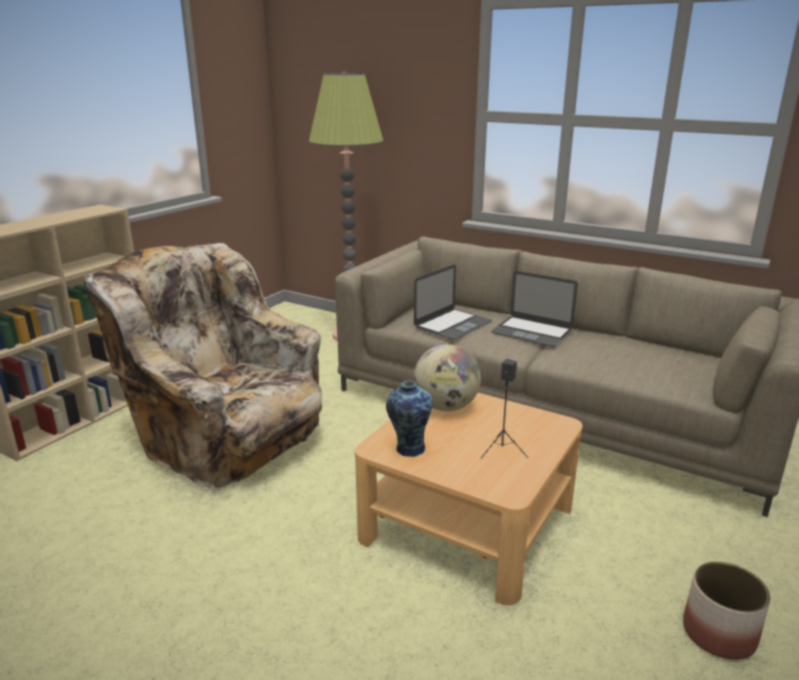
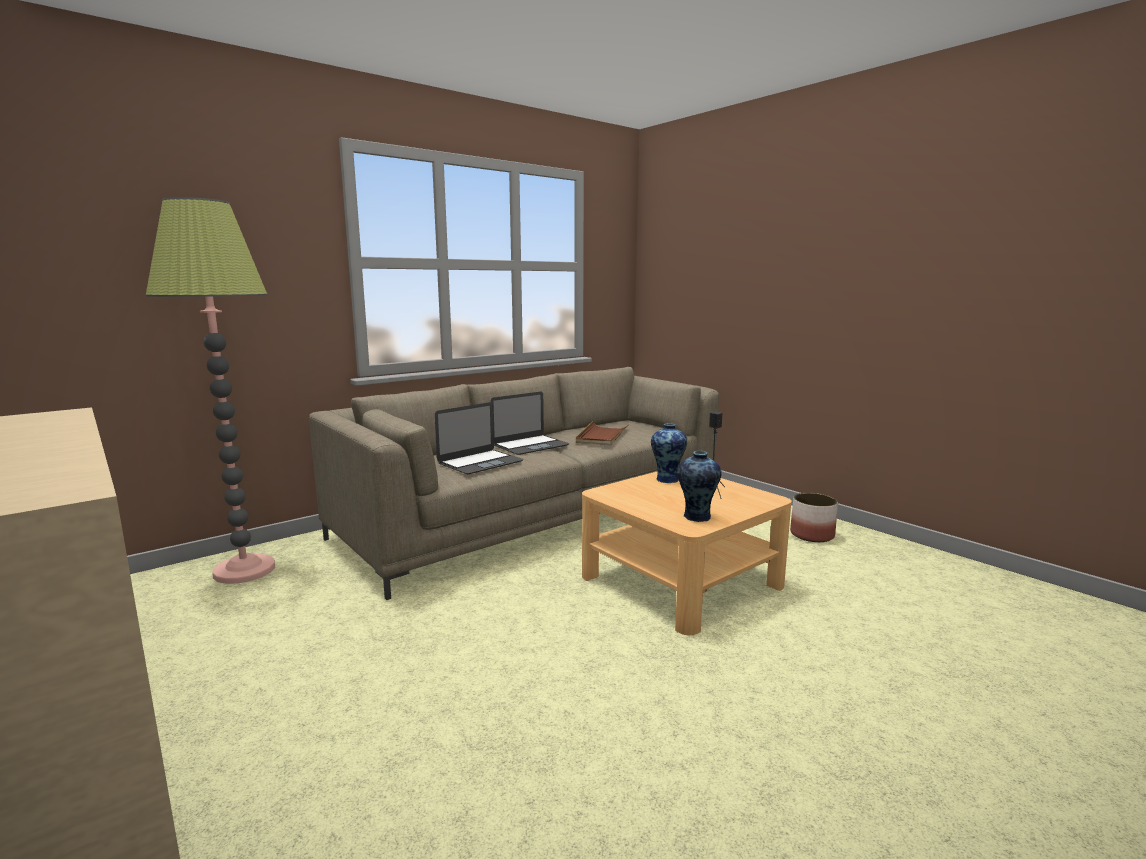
camera: 70 degrees left, 10 degrees down
(225, 436) = (412, 703): beige armchair -> none
(446, 407) = (630, 496): globe -> none
(453, 324) = (480, 462): laptop -> laptop turned 75 degrees clockwise
(521, 420) = (667, 479): none -> vase
(613, 356) = (602, 436): none -> brown tray

